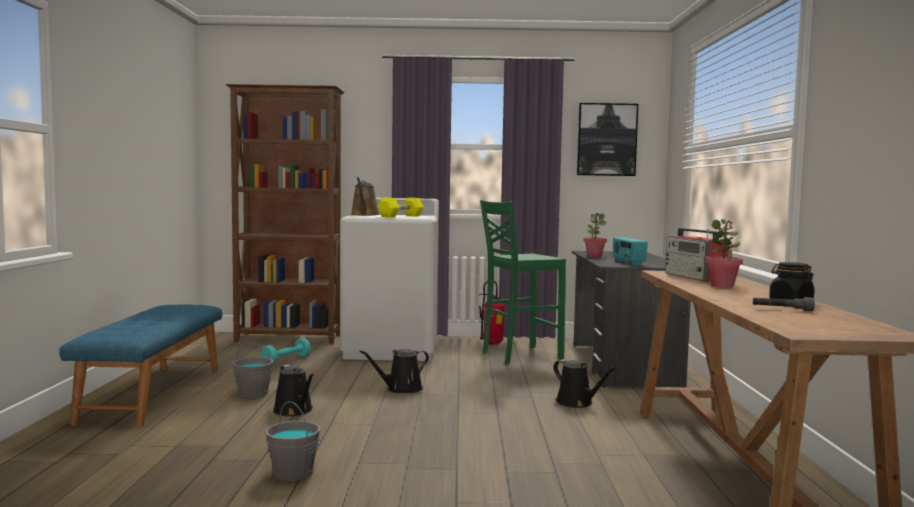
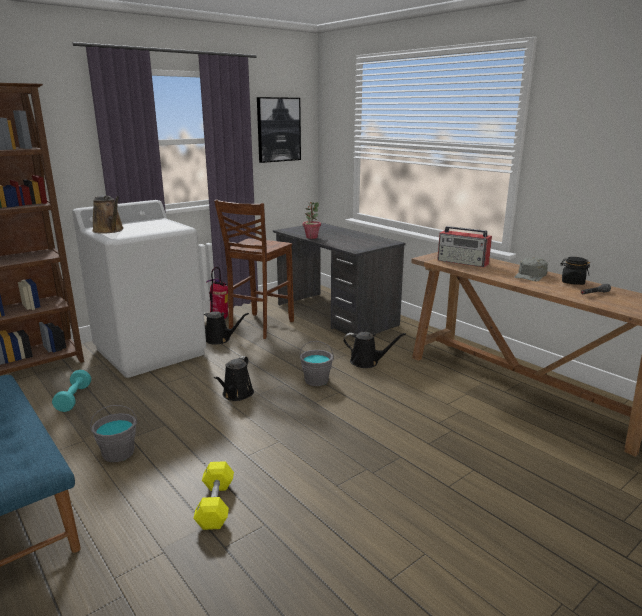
camera: 40 degrees left, 15 degrees up
(294, 411) = (195, 456): black watering can -> black watering can (219, 339)
(294, 472) = (313, 521): grey bucket -> grey bucket (316, 380)
(401, 216) = (154, 228): yellow dumbbell -> yellow dumbbell (215, 505)
(519, 355) = (259, 327): green stool -> brown stool
(628, 263) = (354, 243): radio -> none
(722, 286) = (501, 270): potted plant -> none
(748, 292) = (530, 275): none -> grey cap

